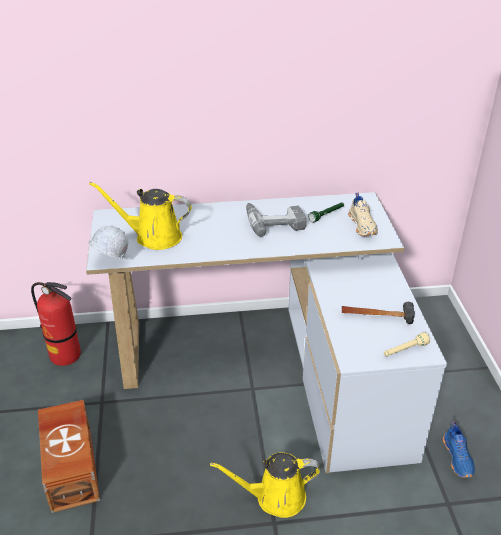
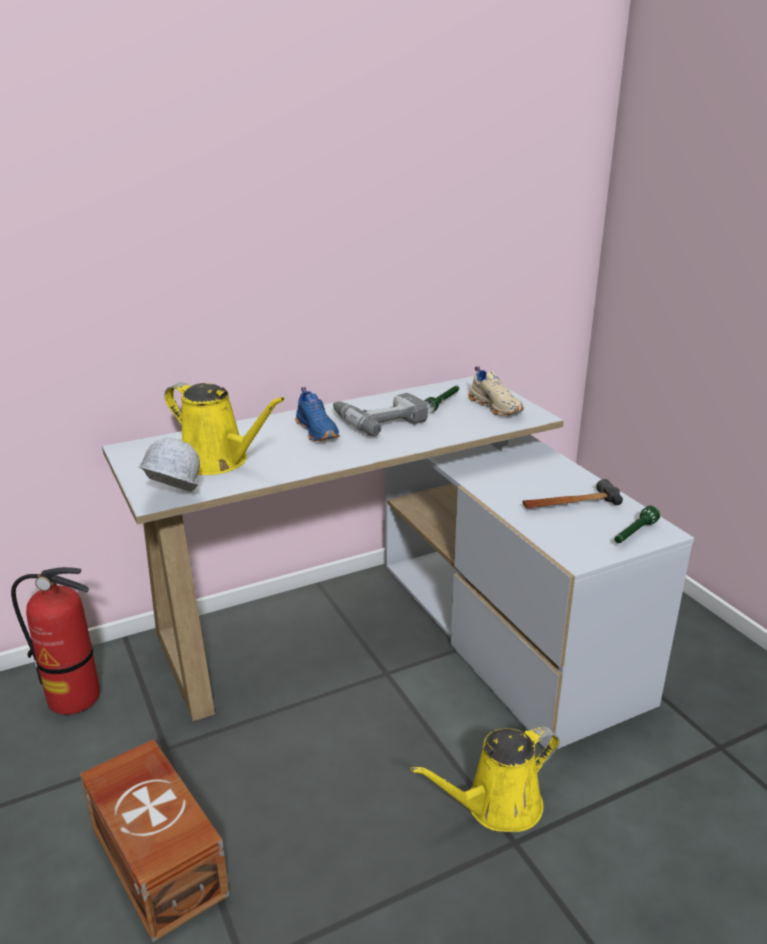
camera: 20 degrees left, 10 degrees down
(154, 237) = (218, 461): yellow watering can -> yellow watering can turned 135 degrees counterclockwise
(405, 350) = (634, 534): beige flashlight -> green flashlight
(458, 458) = (697, 688): blue shoe -> blue shoe (318, 431)

